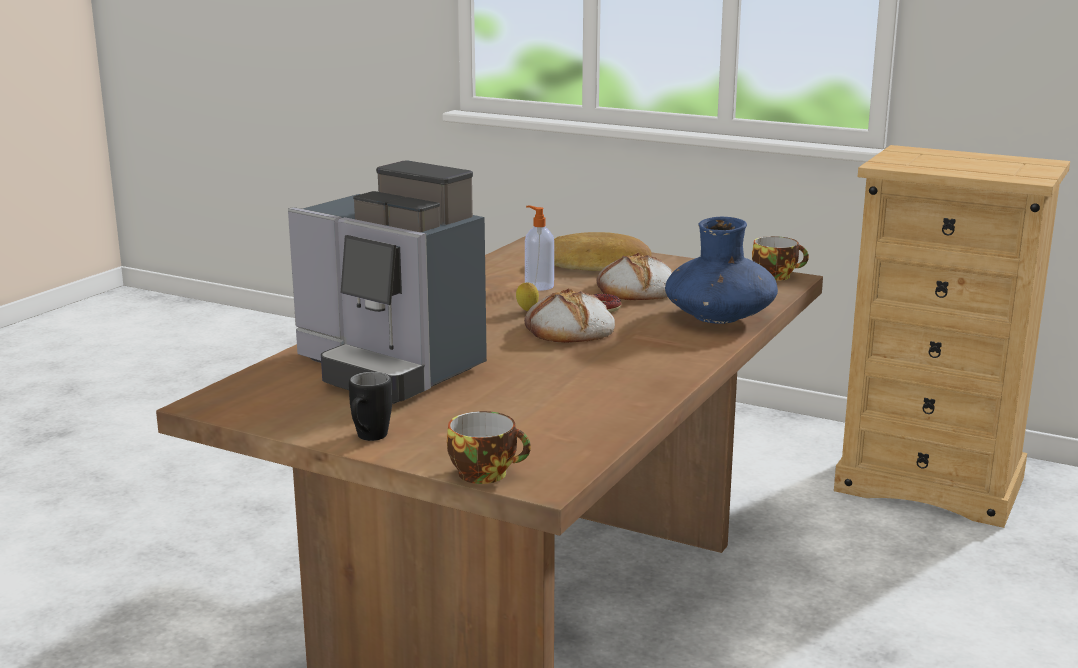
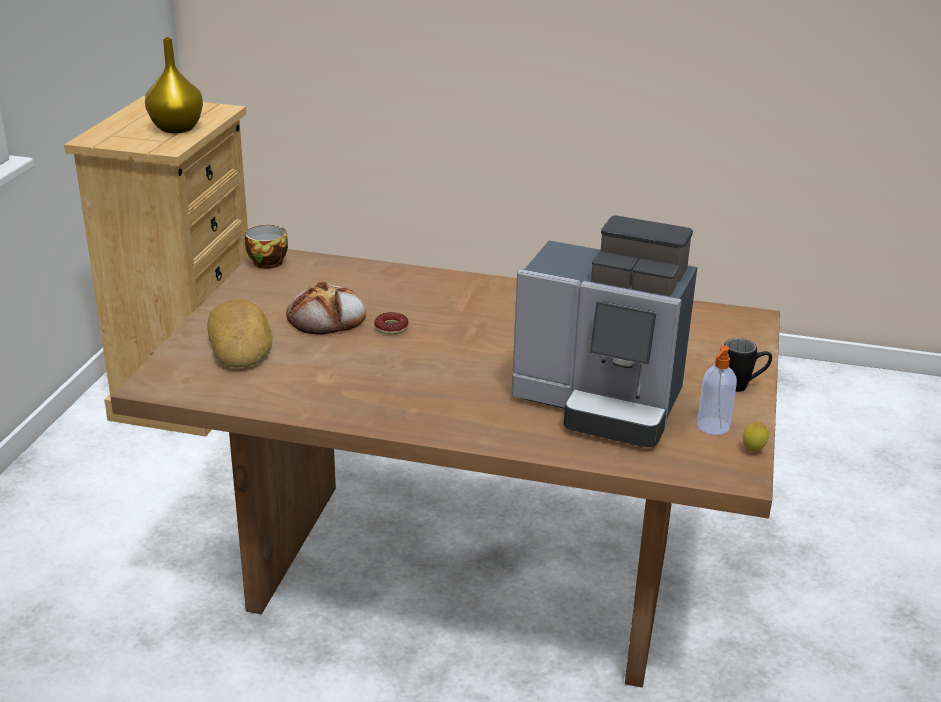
camera: 105 degrees left, 10 degrees up
(389, 369) = (602, 403): coffee machine -> coffee machine turned 90 degrees clockwise
(486, 473) = (756, 336): cup -> none
(527, 311) = (413, 361): lemon -> lemon (753, 451)
(538, 286) = (329, 364): soap dispenser -> soap dispenser (712, 427)
(568, 329) = (457, 337): bread -> none
(719, 318) = (397, 280): blue vase -> none
(952, 167) = (177, 128): none -> yellow vase

